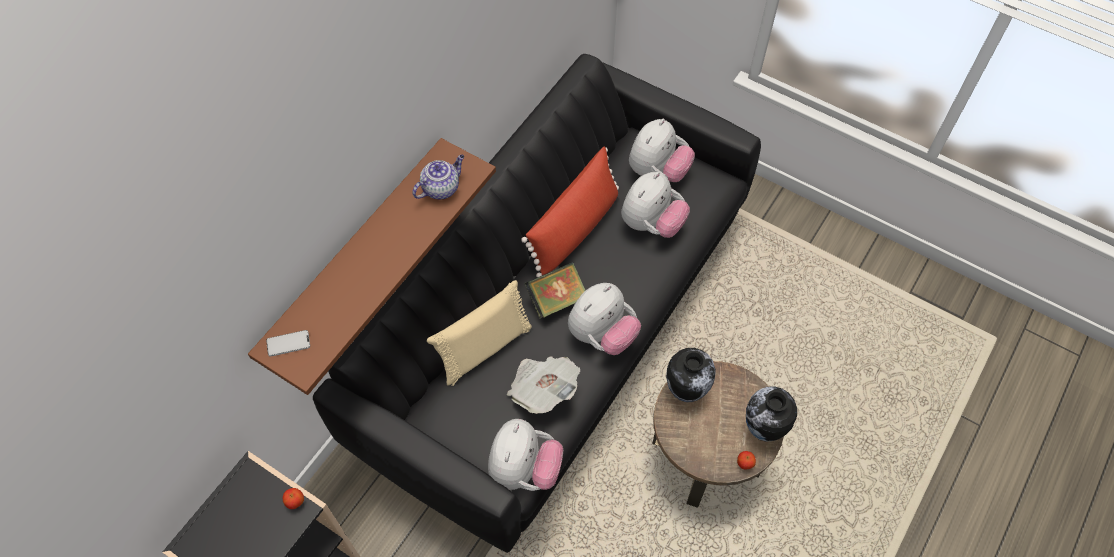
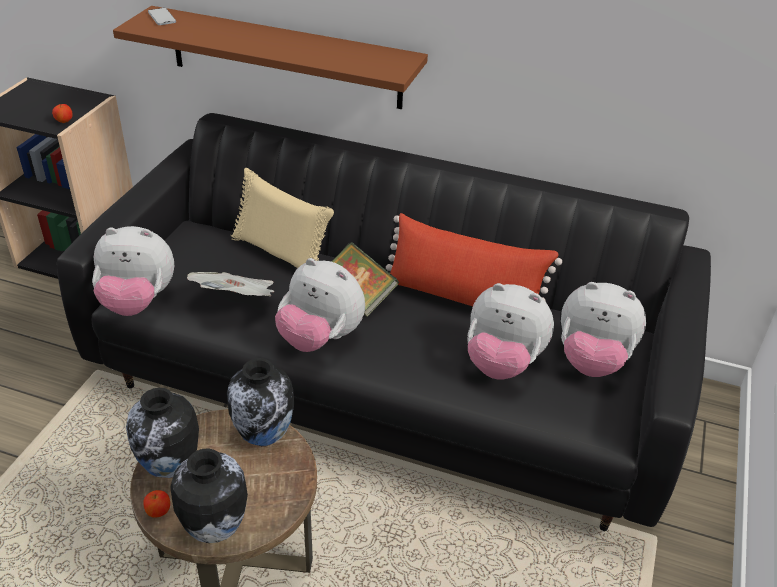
camera: 75 degrees right, 20 degrees down
(441, 188) = (361, 60): teapot -> none
(706, 454) = (170, 468): none -> vase

